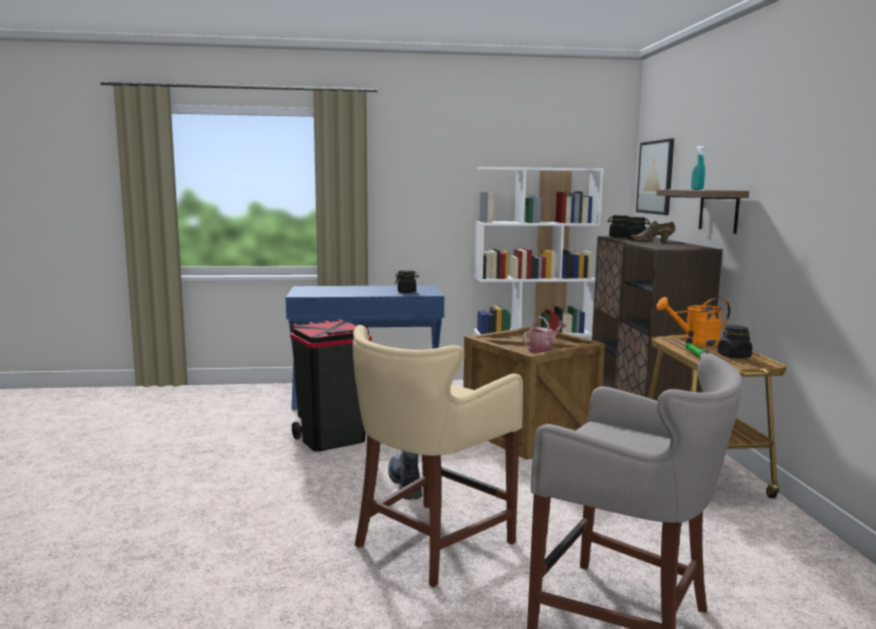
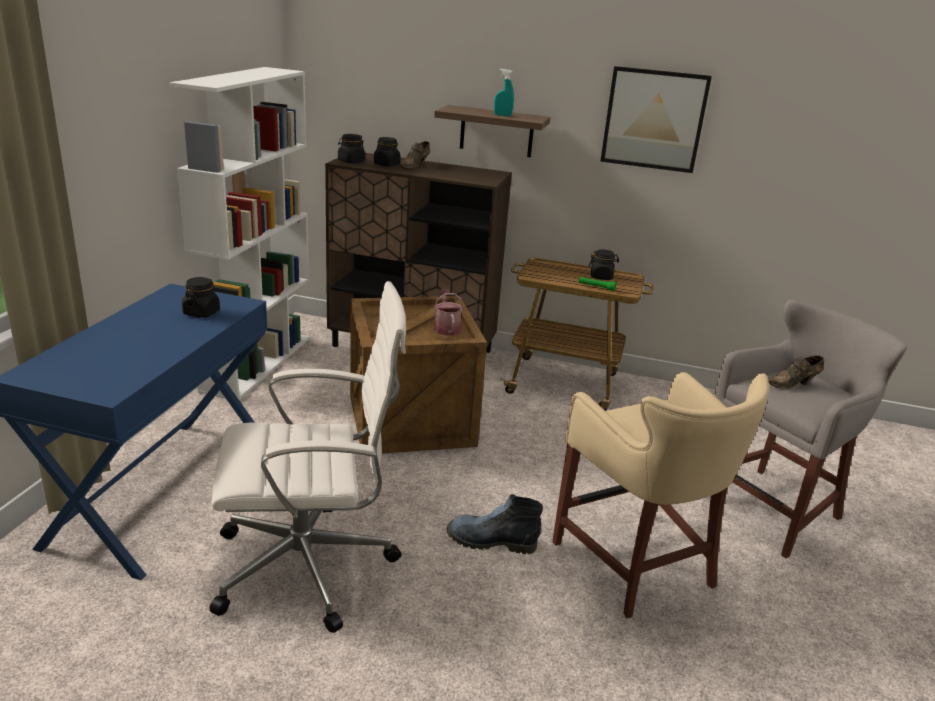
camera: 70 degrees left, 15 degrees up
(331, 439) = (310, 566): black trash can -> white office chair
(633, 439) = (794, 384): none -> brown shoe
(655, 177) = (349, 79): picture -> picture (654, 119)
(695, 342) = (546, 271): orange watering can -> none

